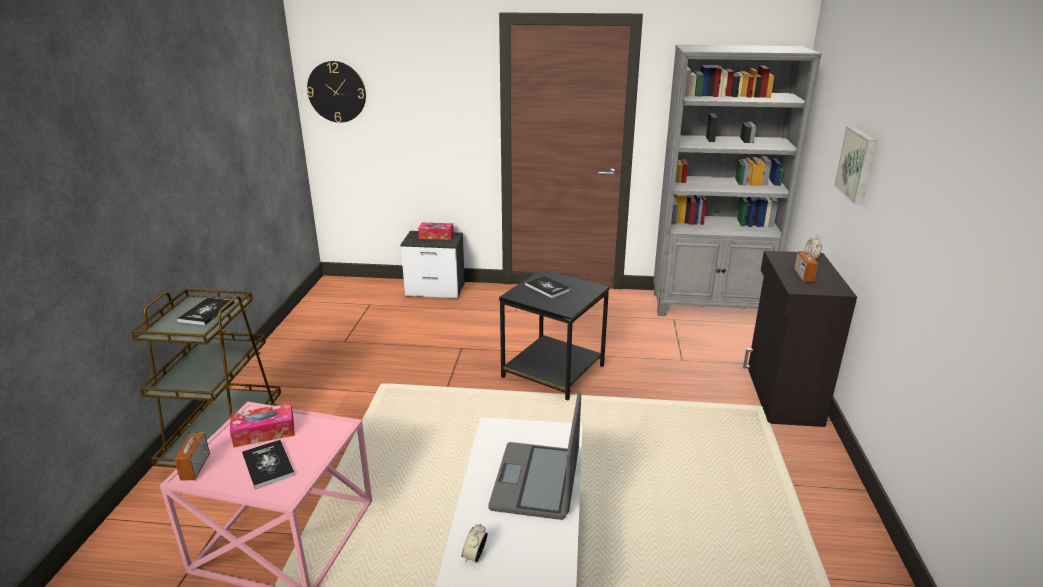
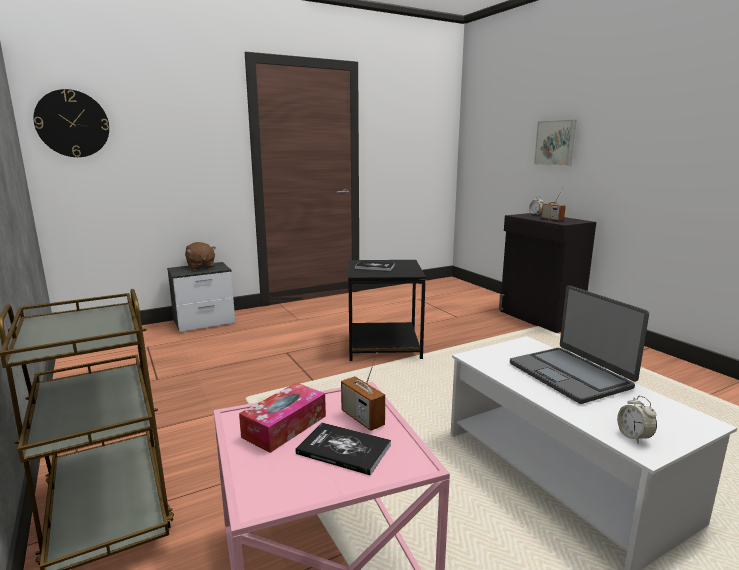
camera: 35 degrees left, 10 degrees down
(195, 467) = (255, 490): radio -> radio (362, 418)
(206, 312) = (85, 322): book -> none
(436, 236) = (200, 267): tissue box -> brown plush toy
(710, 307) = (429, 288): grey bookcase -> none

